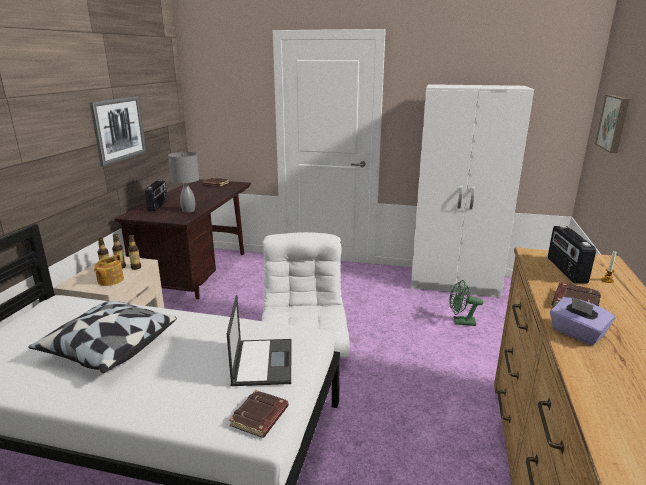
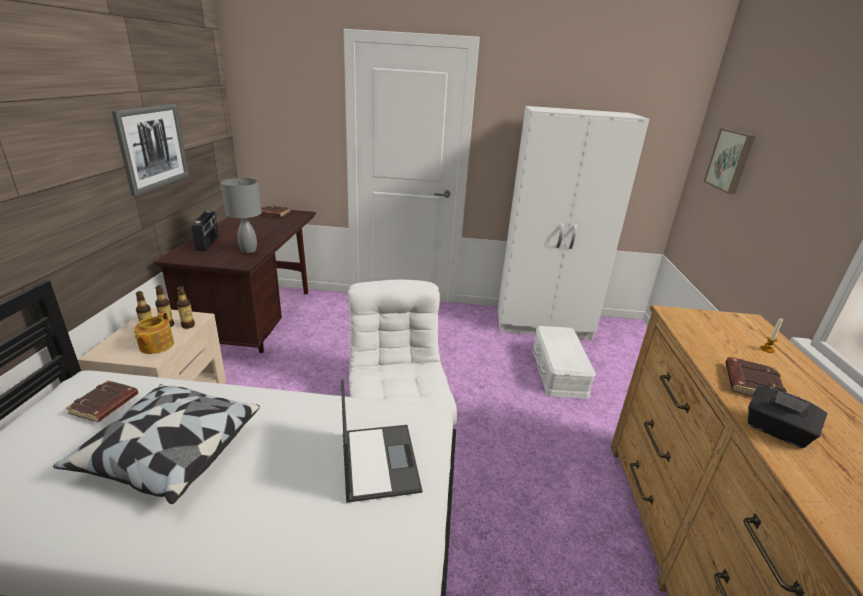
camera: 10 degrees left, 5 degrees up
(260, 417) = (394, 550): brown book -> brown book (105, 405)
(460, 322) = (559, 371): green fan -> white storage box
(565, 270) = (718, 336): radio -> none
(576, 333) = (776, 430): purple tissue box -> black tissue box

